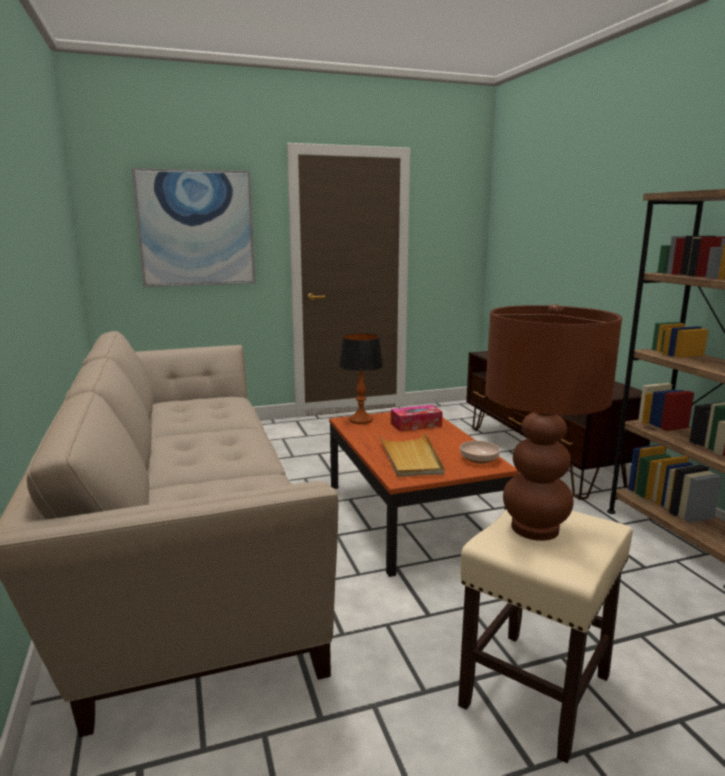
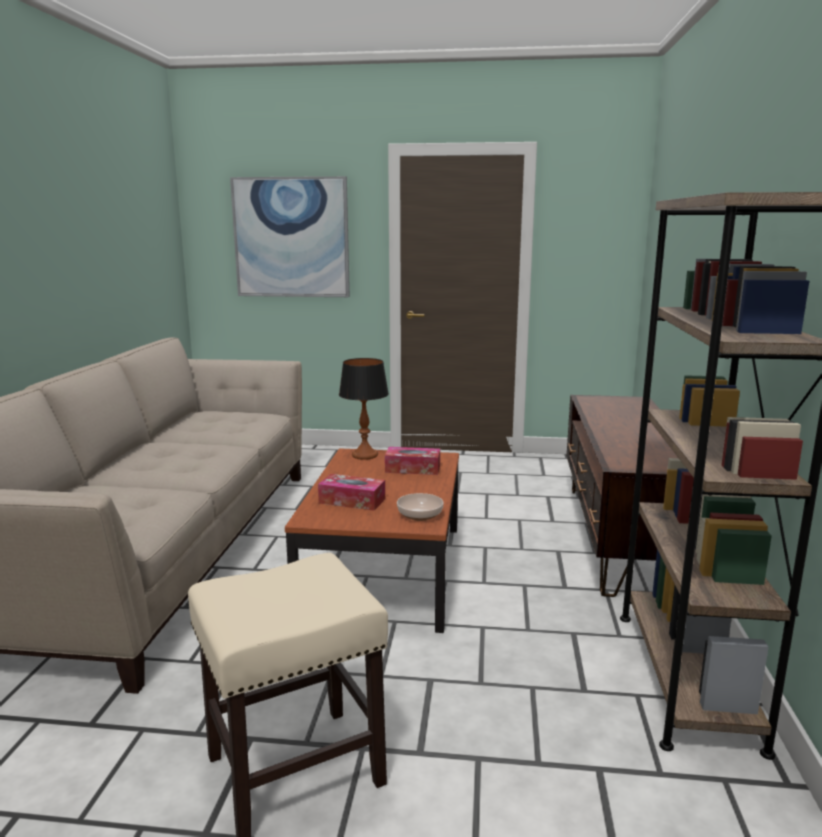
camera: 25 degrees right, 0 degrees up
(410, 458) = (352, 501): beige tray -> tissue box
(535, 528) = (282, 585): brown table lamp -> none

